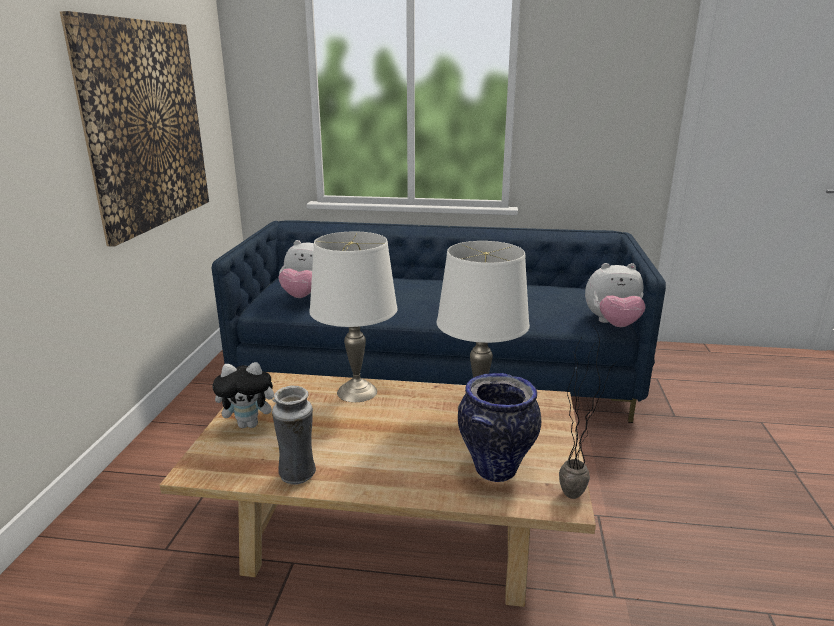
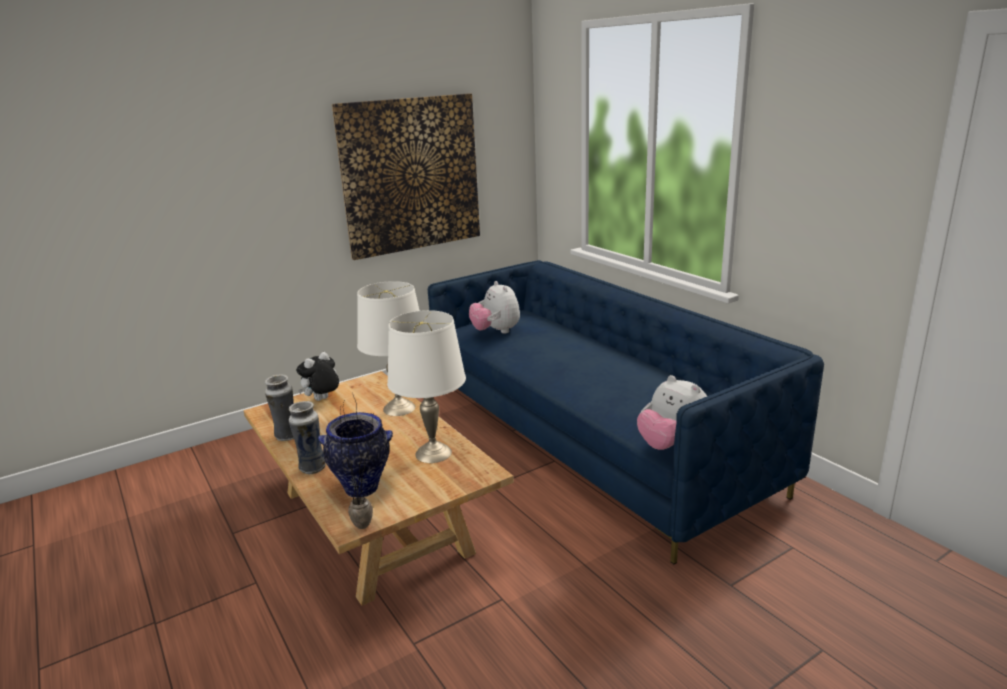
camera: 50 degrees right, 0 degrees up
(250, 424) = (322, 400): plush toy -> plush toy turned 90 degrees clockwise
(403, 484) = (312, 468): none -> vase

